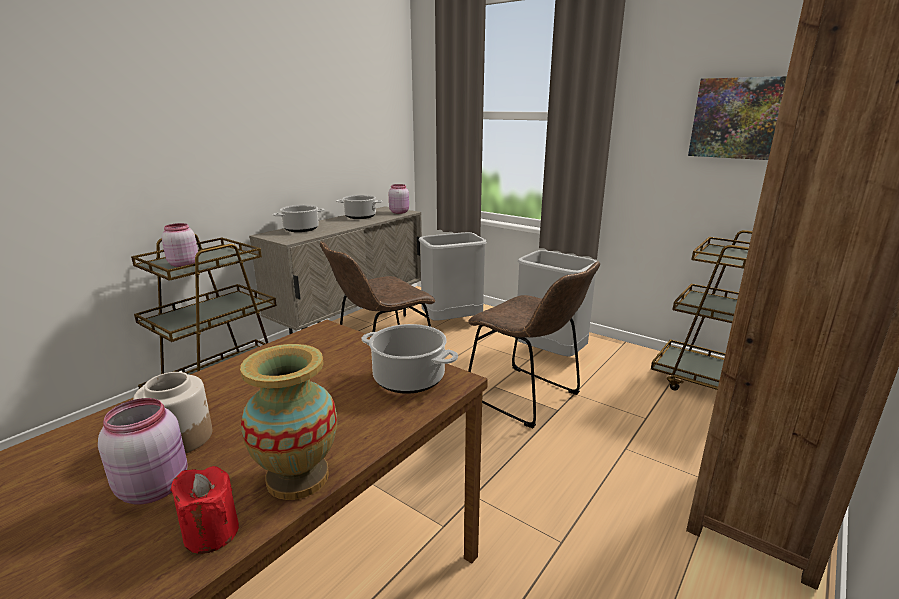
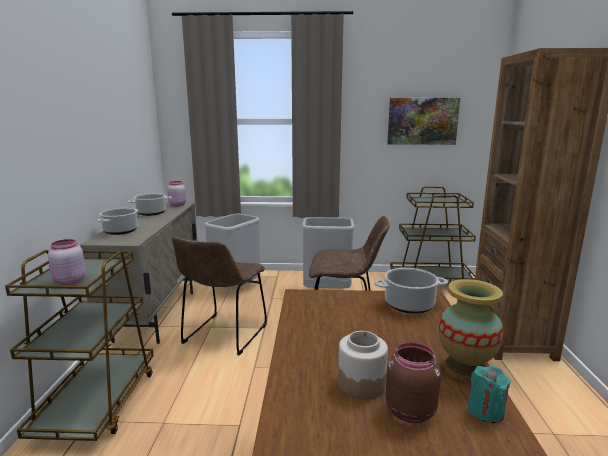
camera: 35 degrees left, 5 degrees down
(155, 486) = (409, 410): pink jar -> brown jar
(211, 533) = (485, 411): red candle -> turquoise candle

